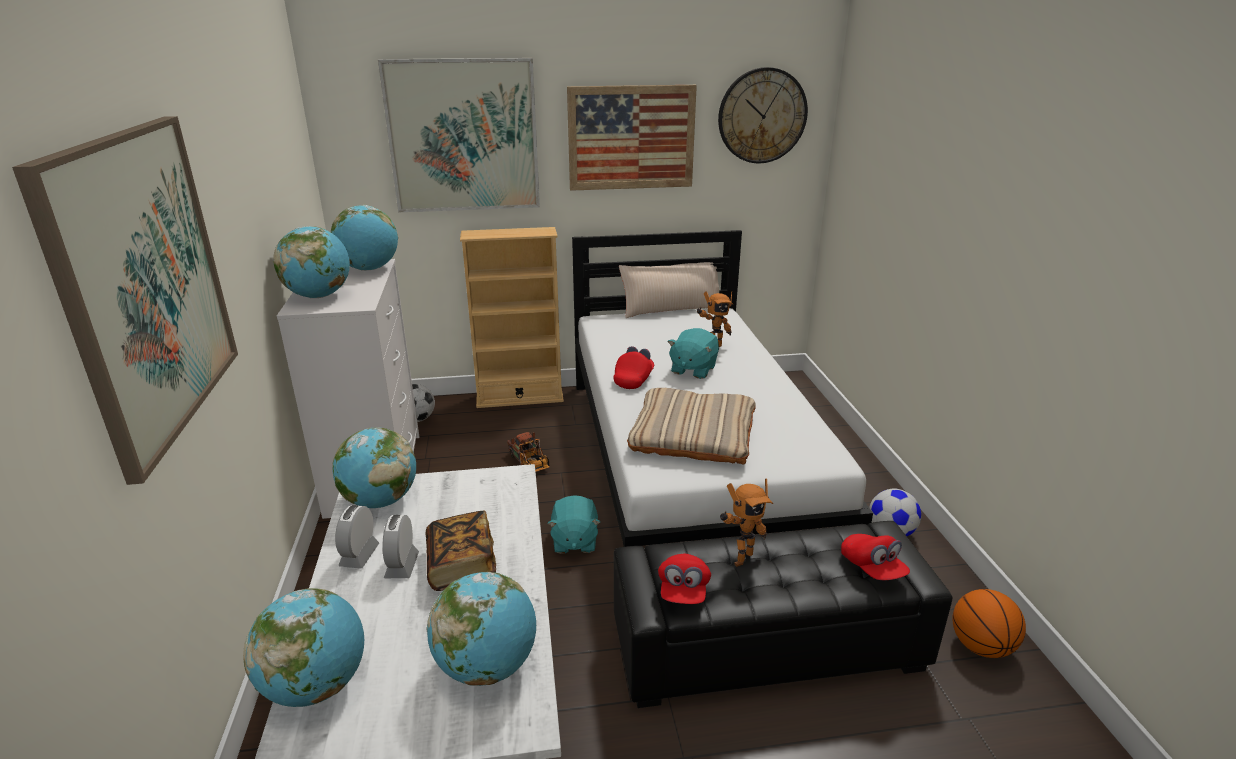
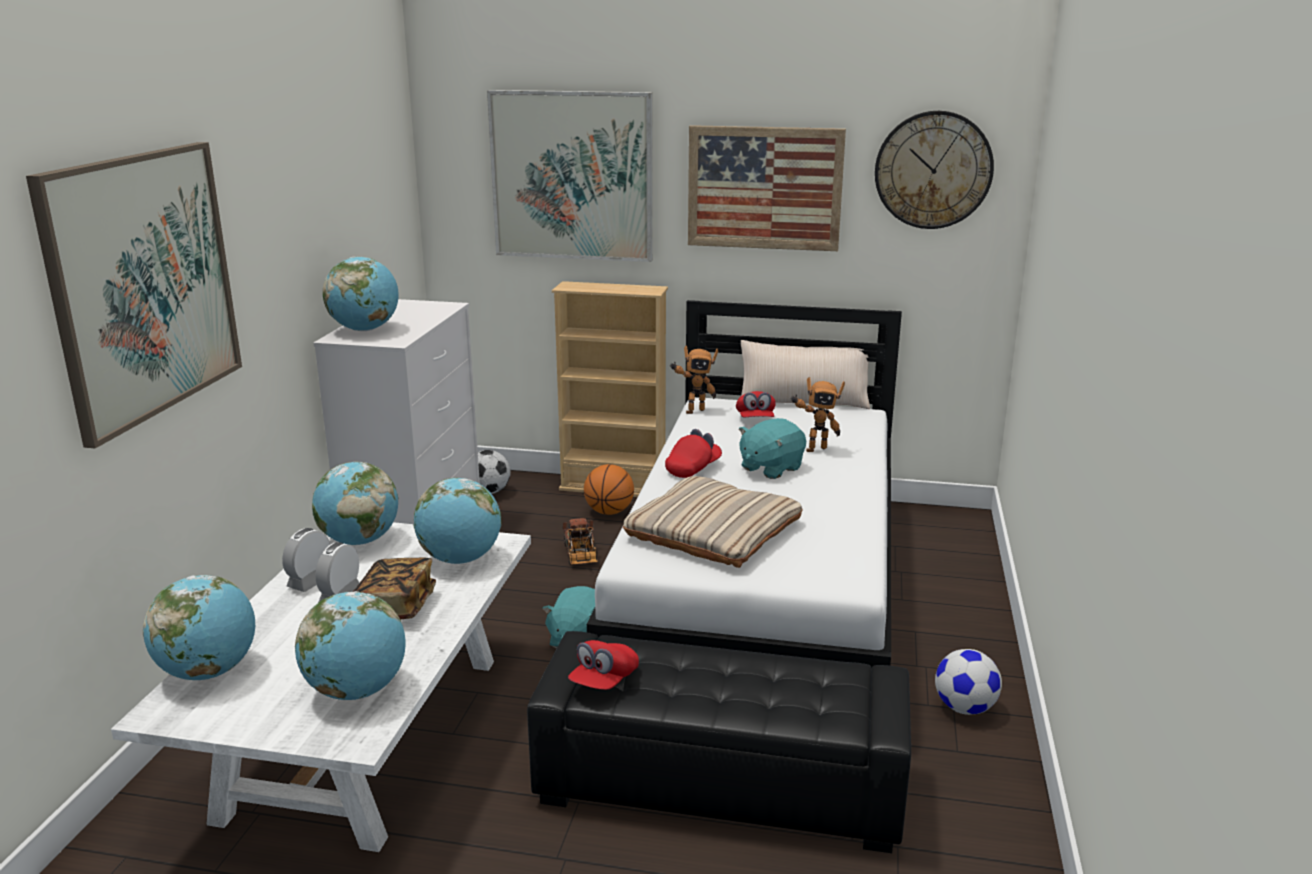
camera: 20 degrees right, 5 degrees down
(369, 269) = (434, 310): globe -> globe (460, 559)
(740, 557) = (690, 665): toy robot -> toy robot (693, 410)
(872, 568) = (833, 706): red cap -> red cap (755, 420)
(981, 647) = (985, 848): basketball -> basketball (609, 512)

